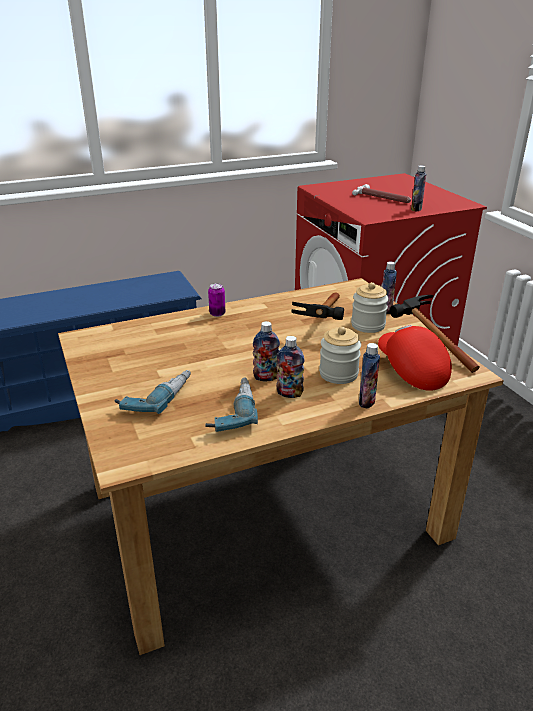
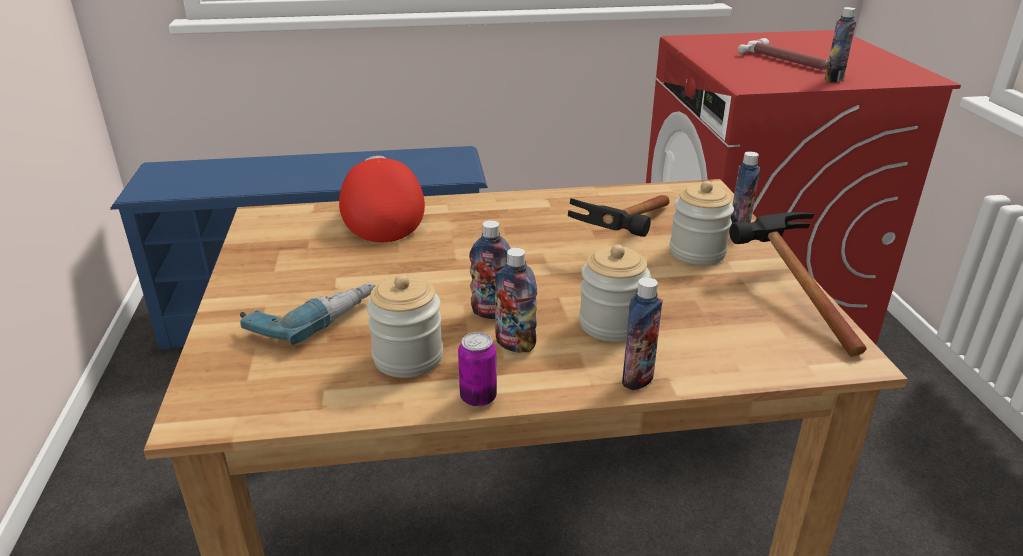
camera: 15 degrees right, 0 degrees up
(217, 314) = (470, 207): can -> can (478, 398)
(230, 411) = (408, 358): power drill -> jar
(410, 371) = (739, 337): red cap -> red cap (381, 219)

